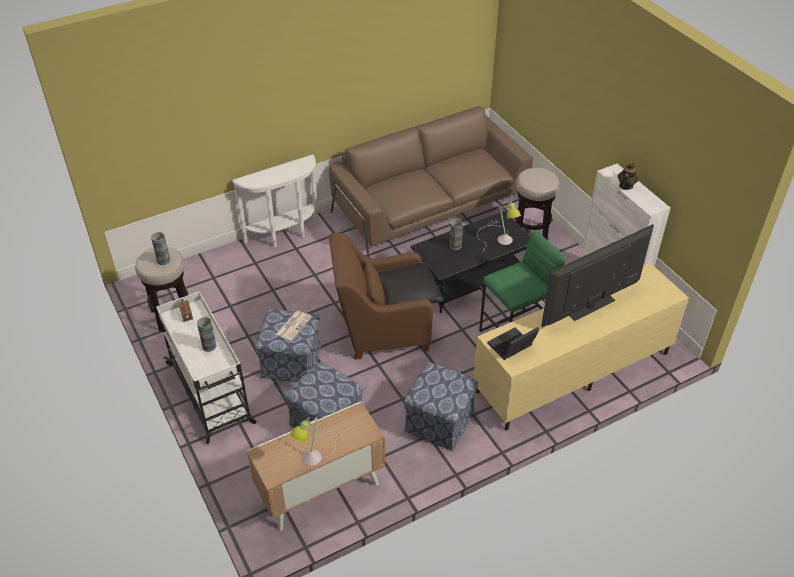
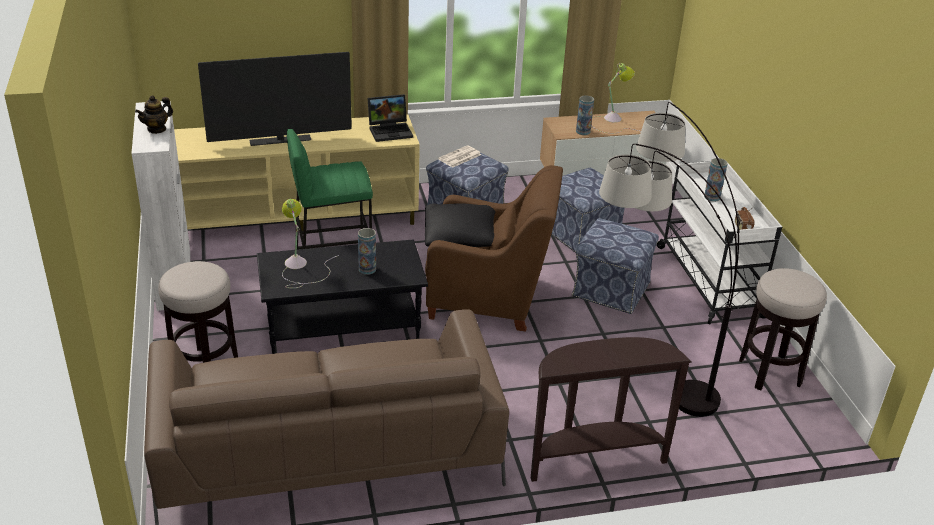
camera: 165 degrees left, 10 degrees down
(163, 260) = (785, 280): vase -> vase (583, 131)
(262, 288) = (639, 381): none -> floor lamp
(285, 235) = (594, 458): white console table -> brown console table
(294, 325) = (609, 237): newspaper -> newspaper (459, 157)

